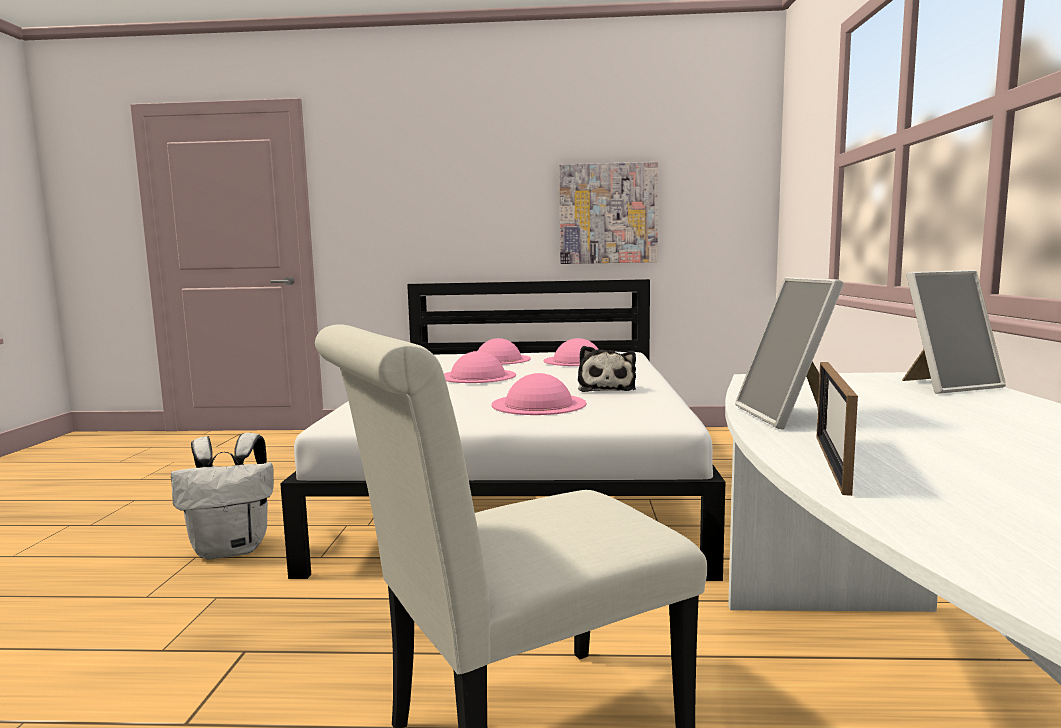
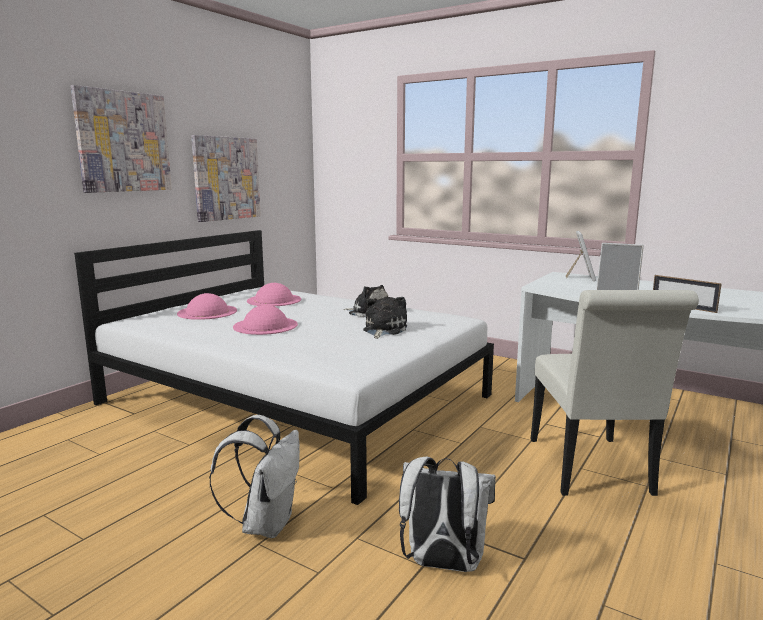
camera: 60 degrees left, 5 degrees up
(165, 662) = (442, 564): none -> white backpack
(474, 178) = (123, 142): none -> picture
(538, 404) = (383, 330): pink hat -> plush toy

